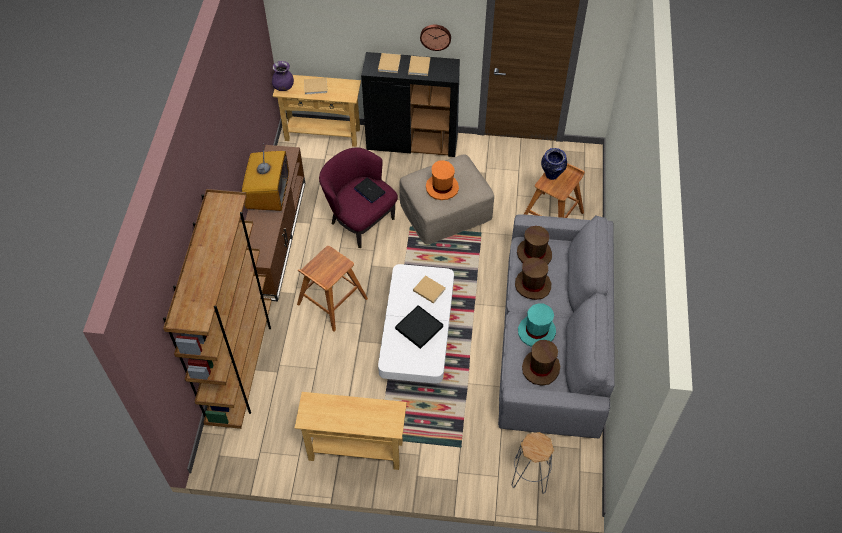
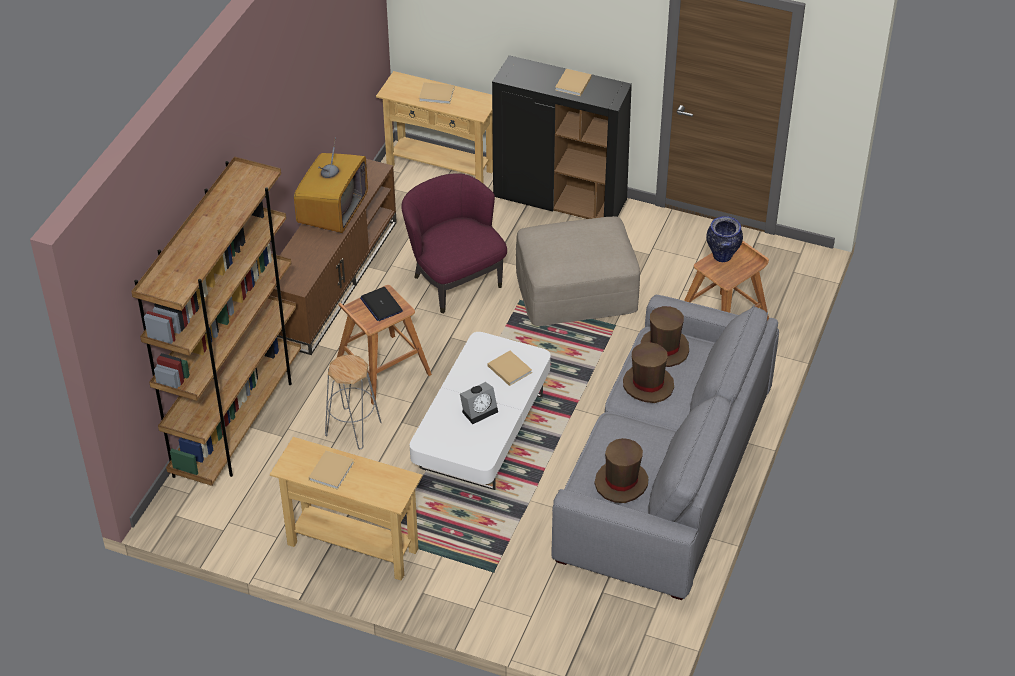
camera: 15 degrees right, 10 degrees down
(283, 87) = (394, 88): purple vase -> none
(369, 190) = (469, 235): laptop -> laptop (381, 305)
(389, 63) = (534, 73): beige book -> beige book (332, 470)
(419, 327) = (480, 410): black tray -> alarm clock
(435, 36) = (601, 46): wall clock -> none
(442, 188) = (568, 248): orange hat -> none
(530, 475) = (575, 624): grey stool -> grey stool (352, 428)
(536, 331) = (632, 439): turquoise hat -> none

